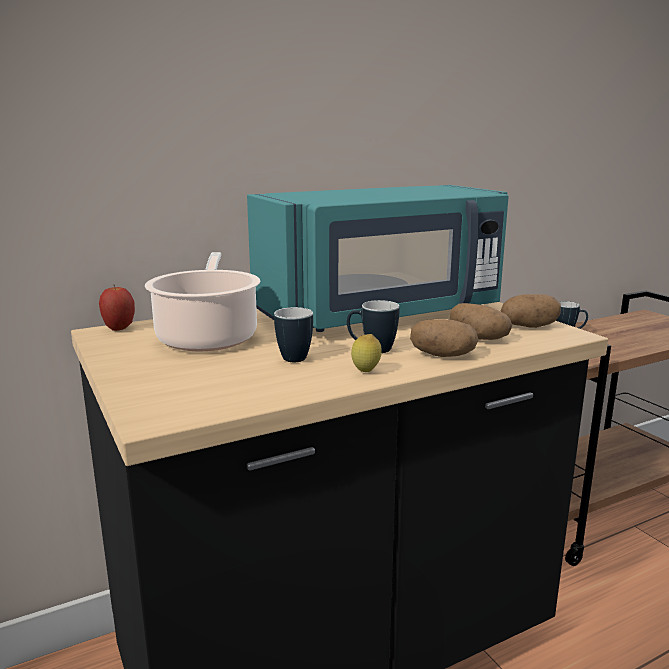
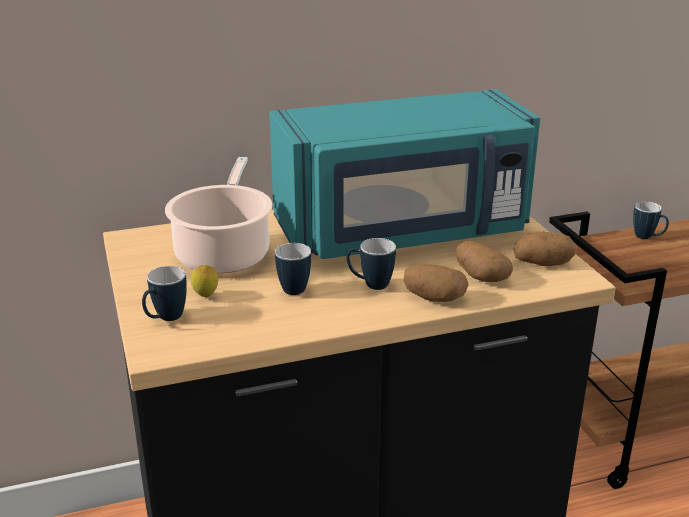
camera: 10 degrees right, 10 degrees up
(119, 329) = (146, 235): apple -> none
(156, 390) = (165, 319): none -> mug
(366, 372) = (352, 314): lemon -> lemon (206, 297)

